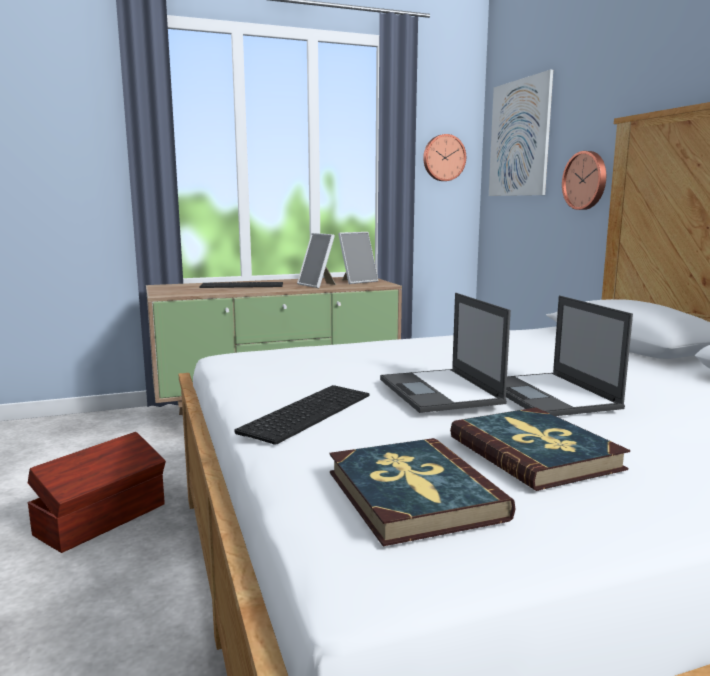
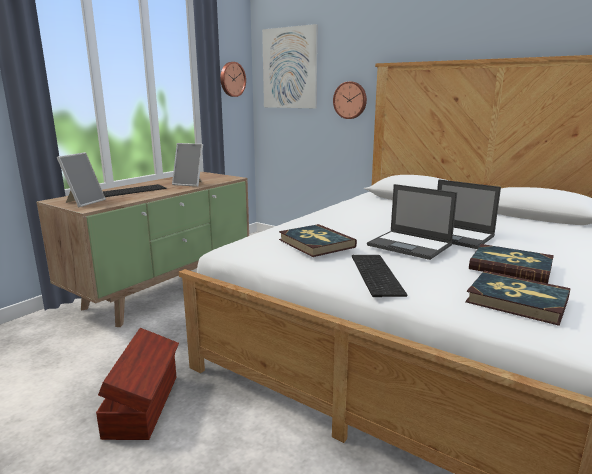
camera: 35 degrees left, 5 degrees up
(319, 365) = (316, 243): none -> book
(357, 281) = (208, 177): picture frame -> picture frame (83, 202)

